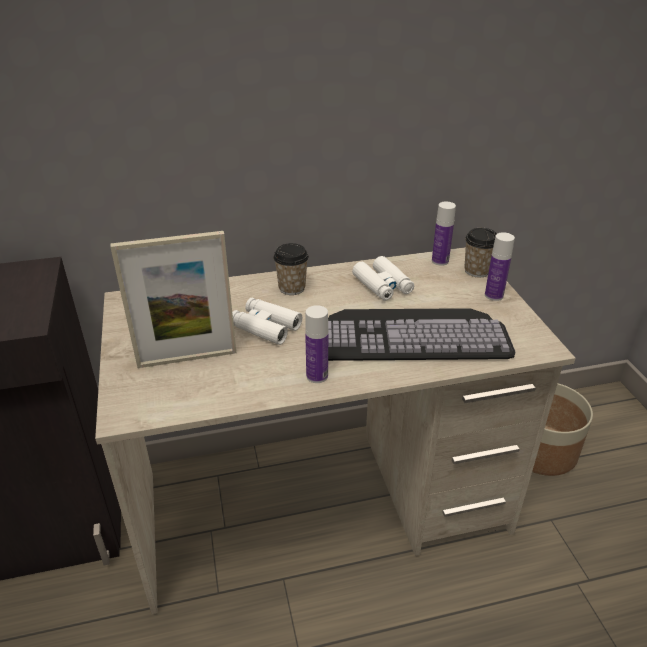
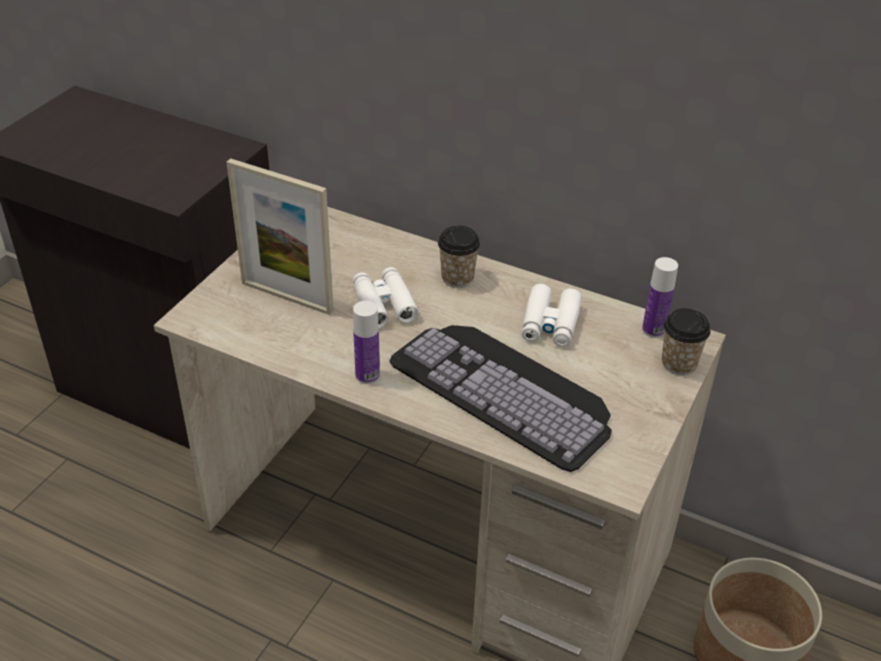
camera: 40 degrees right, 5 degrees up
(494, 295) = (654, 400): bottle -> none

